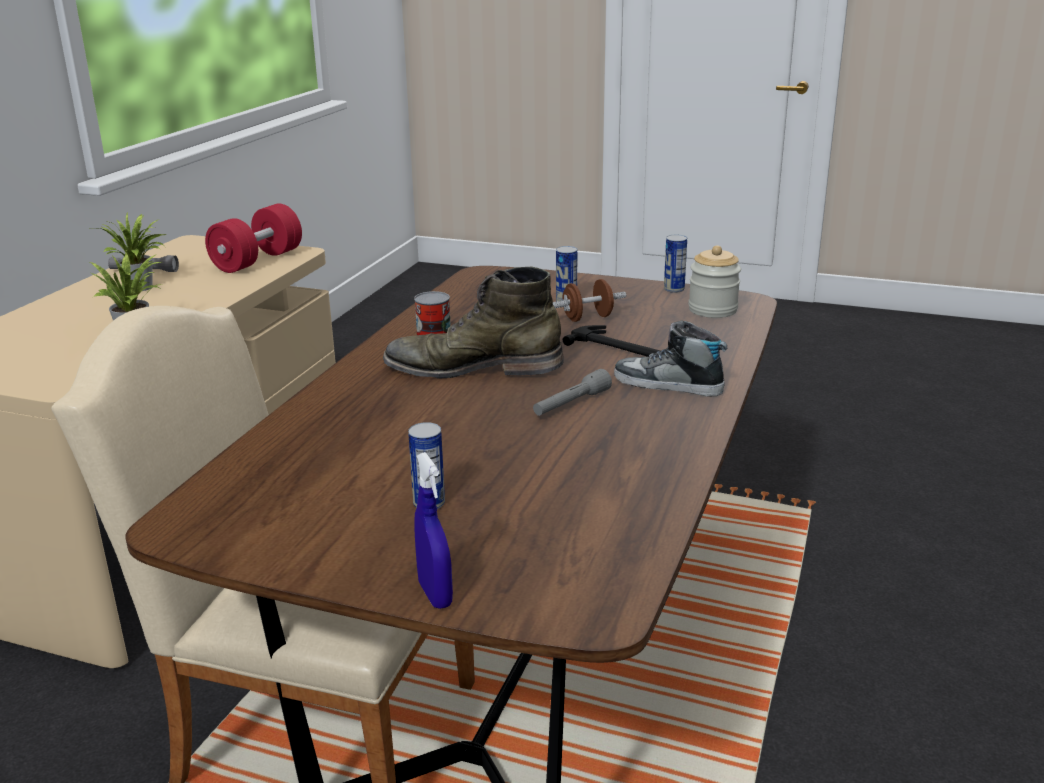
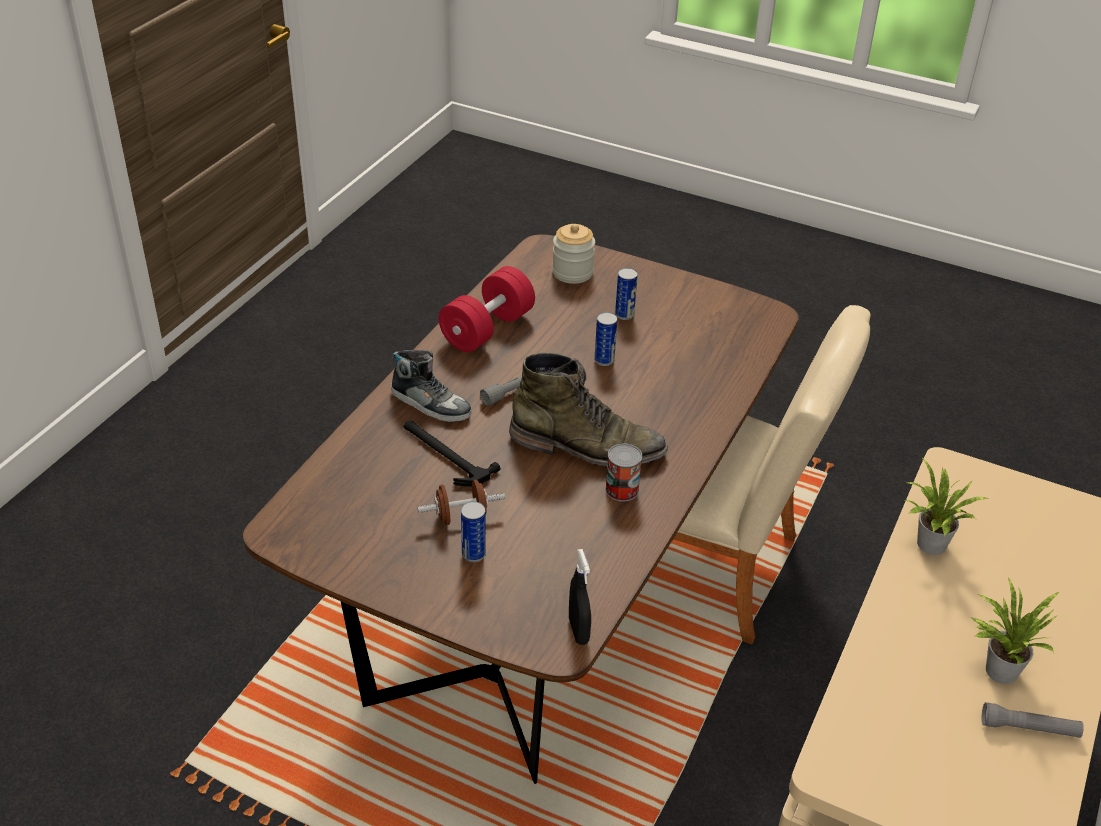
camera: 175 degrees left, 15 degrees up
(257, 261) = (880, 745): red dumbbell -> red dumbbell (487, 329)
(435, 595) = (620, 263): blue spray bottle -> none
(468, 279) = (578, 631): none -> black spray bottle
(674, 289) = (340, 569): can -> can (604, 360)
(712, 310) = (324, 517): jar -> jar (572, 272)

